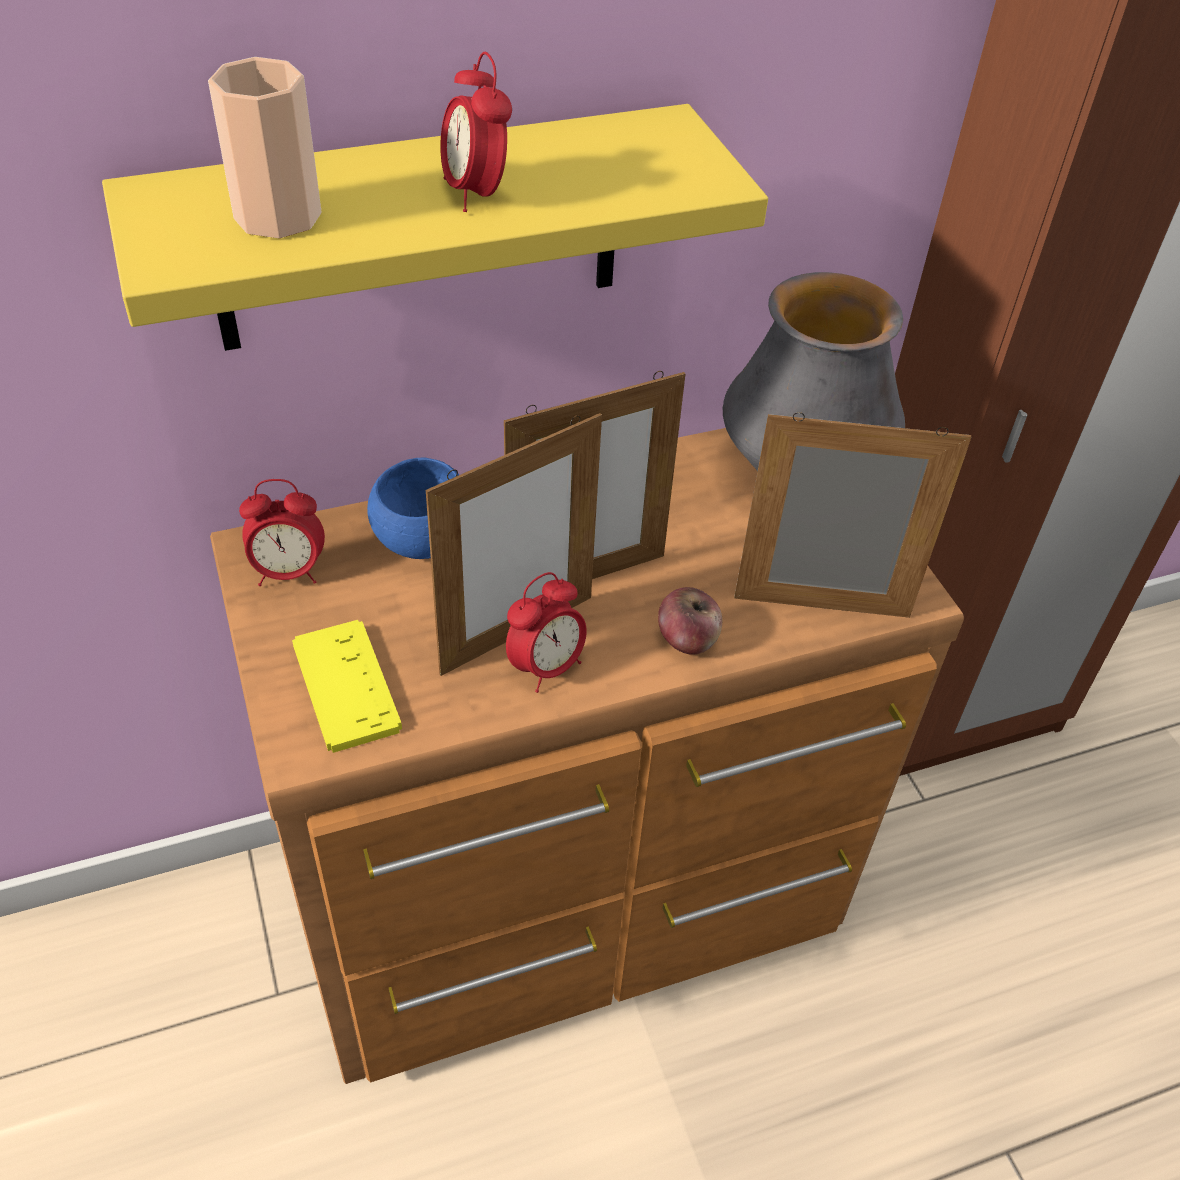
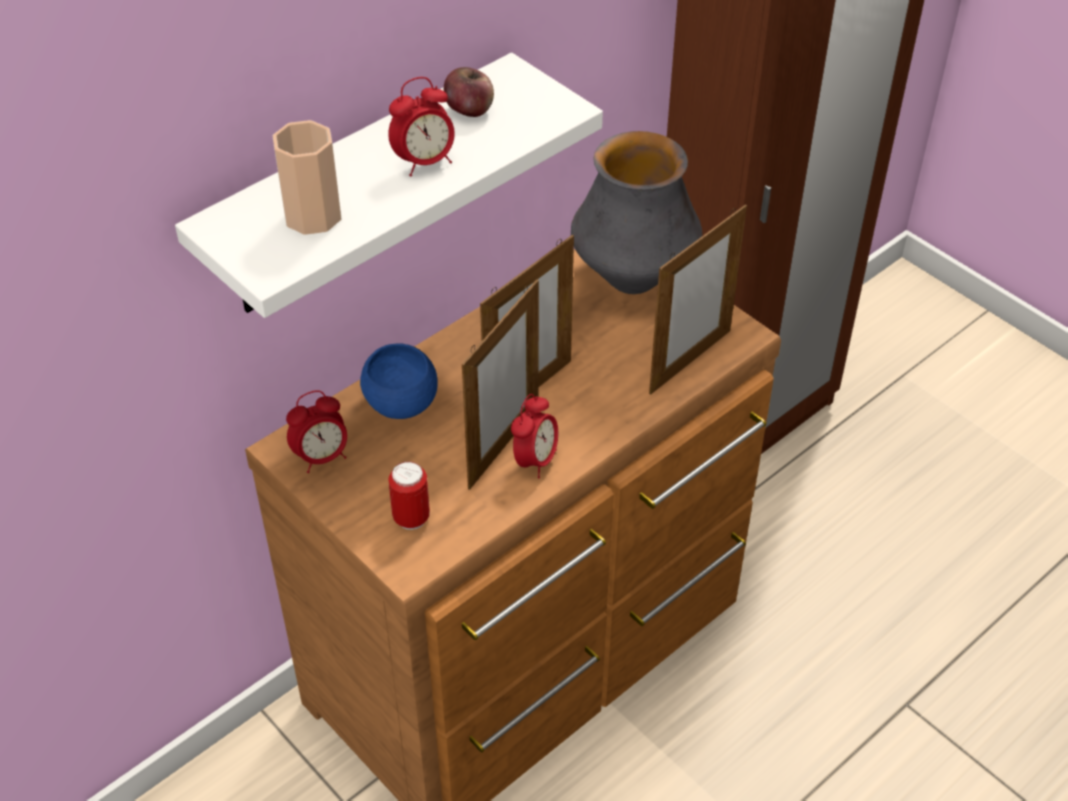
camera: 20 degrees left, 0 degrees up
(346, 687) = (411, 518): yellow game controller -> can
(419, 230) = (359, 189): yellow shelf -> white shelf
(475, 194) = (424, 162): alarm clock -> alarm clock turned 75 degrees counterclockwise
(687, 639) = (616, 411): apple -> apple (469, 110)
(821, 607) = (690, 361): picture frame -> picture frame turned 150 degrees clockwise

